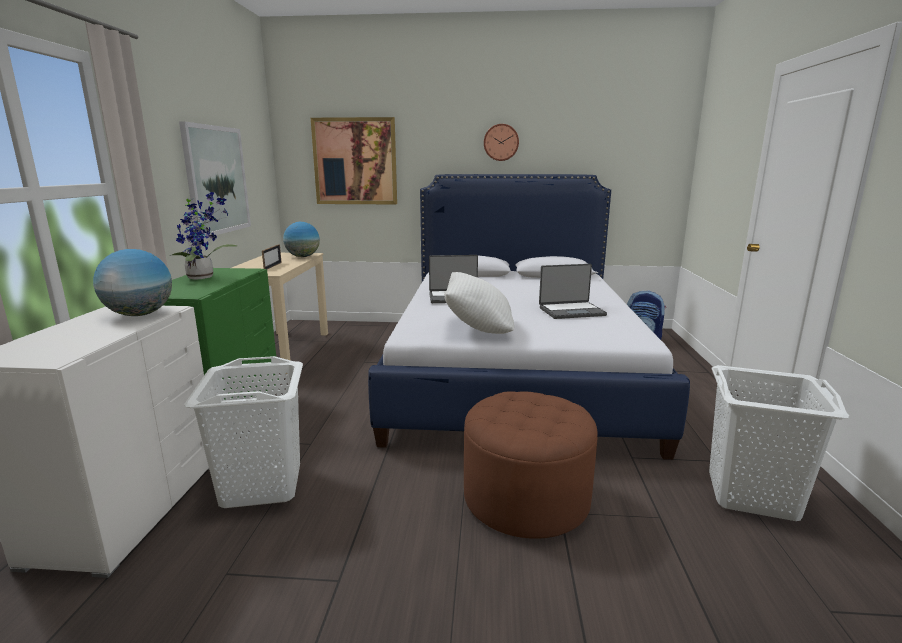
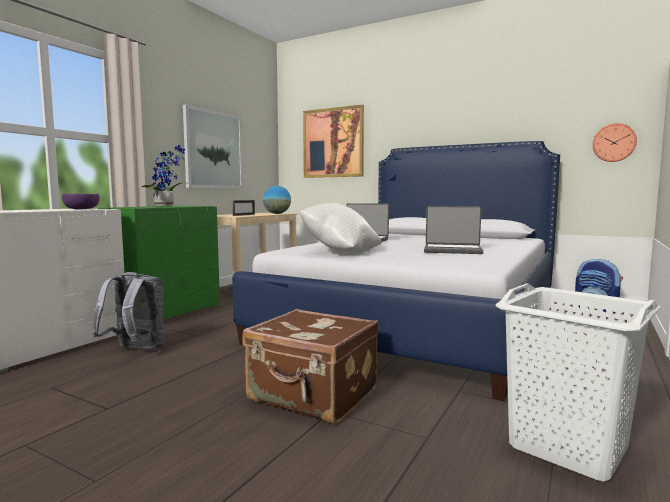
camera: 25 degrees right, 10 degrees down
(140, 314) = (82, 209): globe -> purple bowl
(261, 485) = (135, 350): white laundry basket -> grey backpack
(501, 142) = (451, 118): wall clock -> wall clock (614, 143)
(526, 498) = (313, 396): brown ottoman -> brown suitcase

